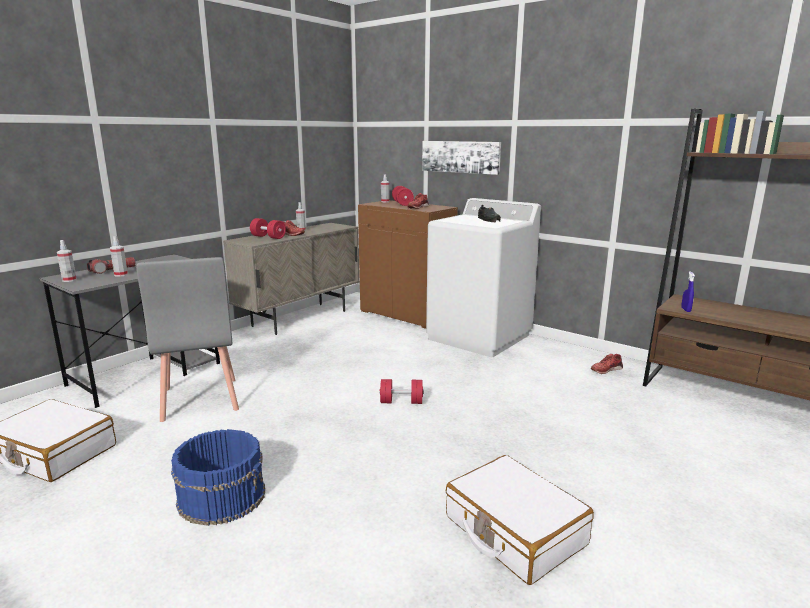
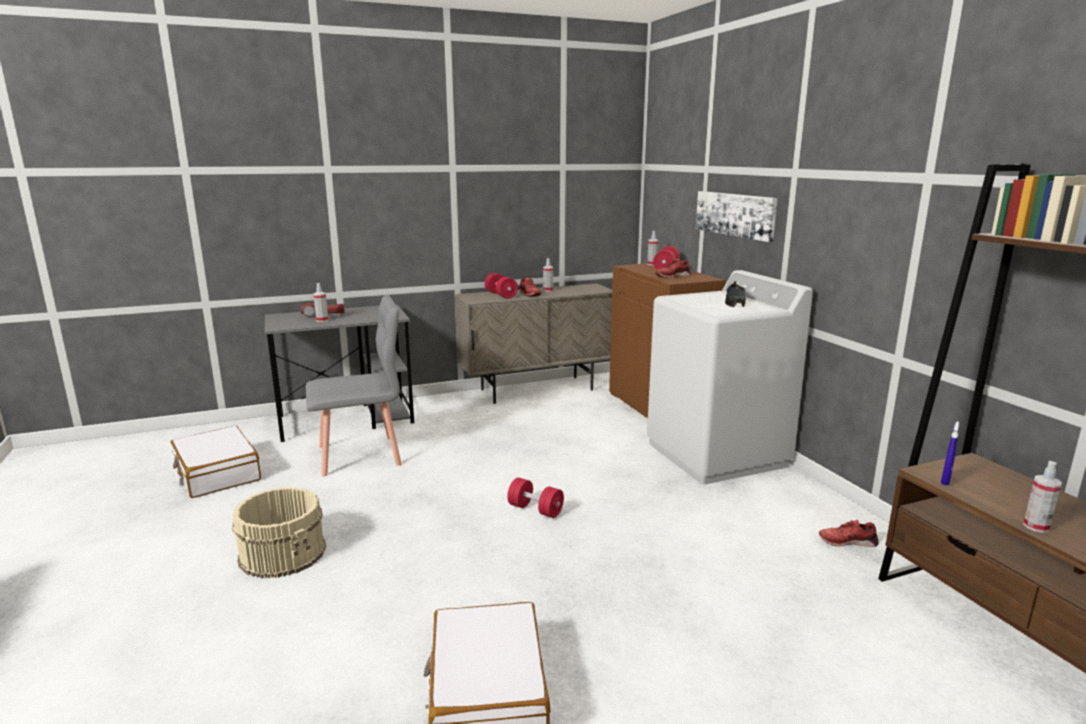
camera: 30 degrees right, 0 degrees up
(69, 280) = (279, 320): spray bottle -> spray bottle (1036, 526)
(199, 399) = (360, 455): grey chair -> grey chair turned 120 degrees counterclockwise
(222, 496) = (283, 552): blue bucket -> beige bucket

